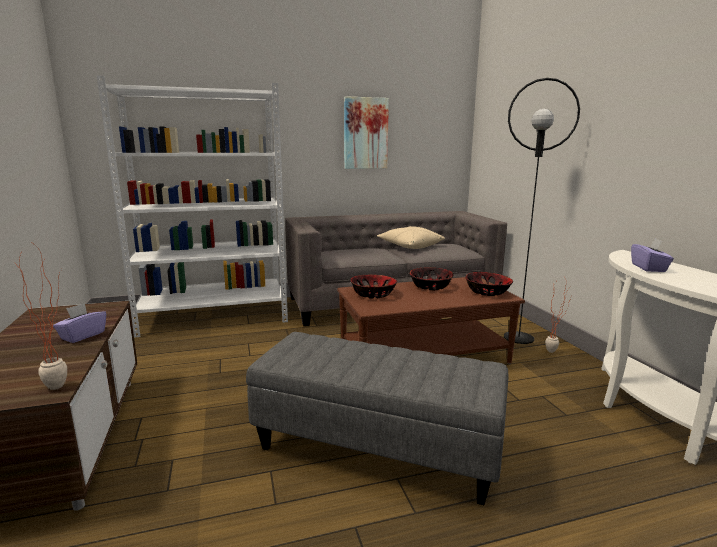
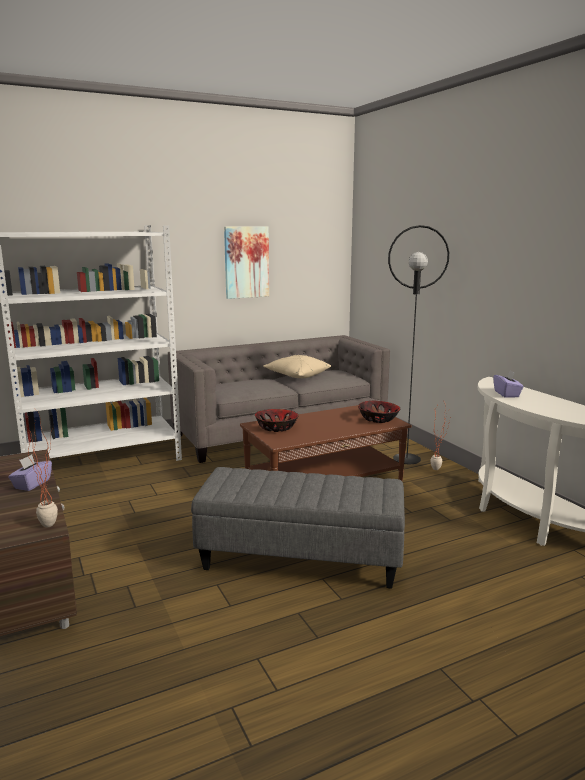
camera: 10 degrees left, 0 degrees up
(430, 286) = (327, 417): bowl -> none

